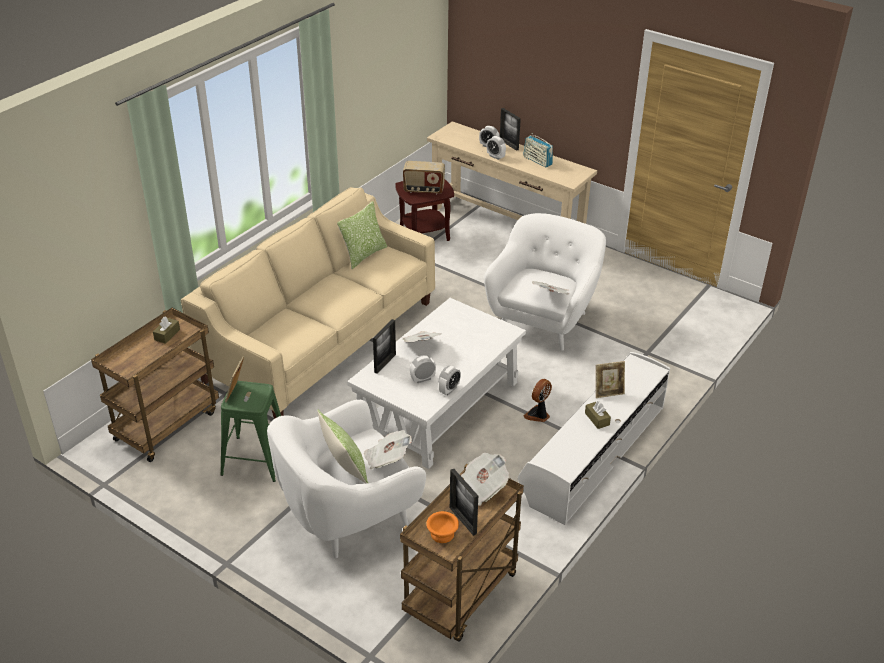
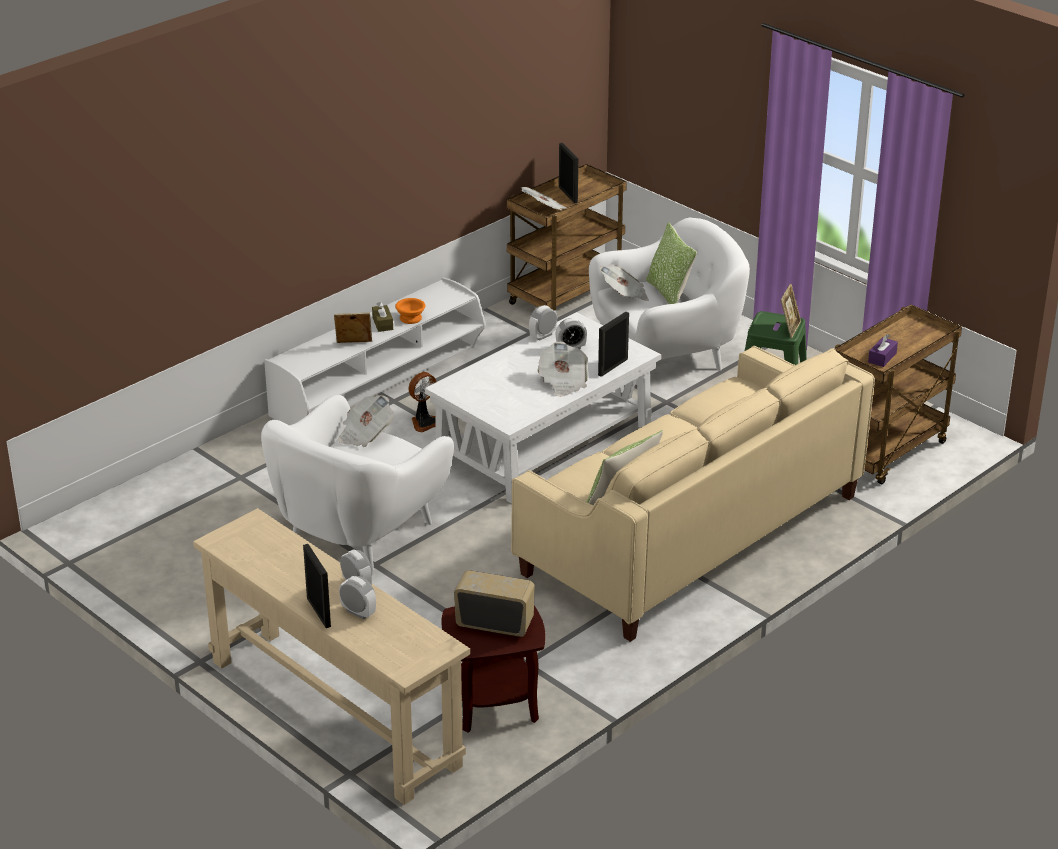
camera: 170 degrees left, 5 degrees down
(167, 335) = (882, 358): brown tissue box -> purple tissue box
(443, 534) = (587, 189): orange bowl -> orange bowl (409, 318)
(537, 161) = (286, 569): radio -> none

